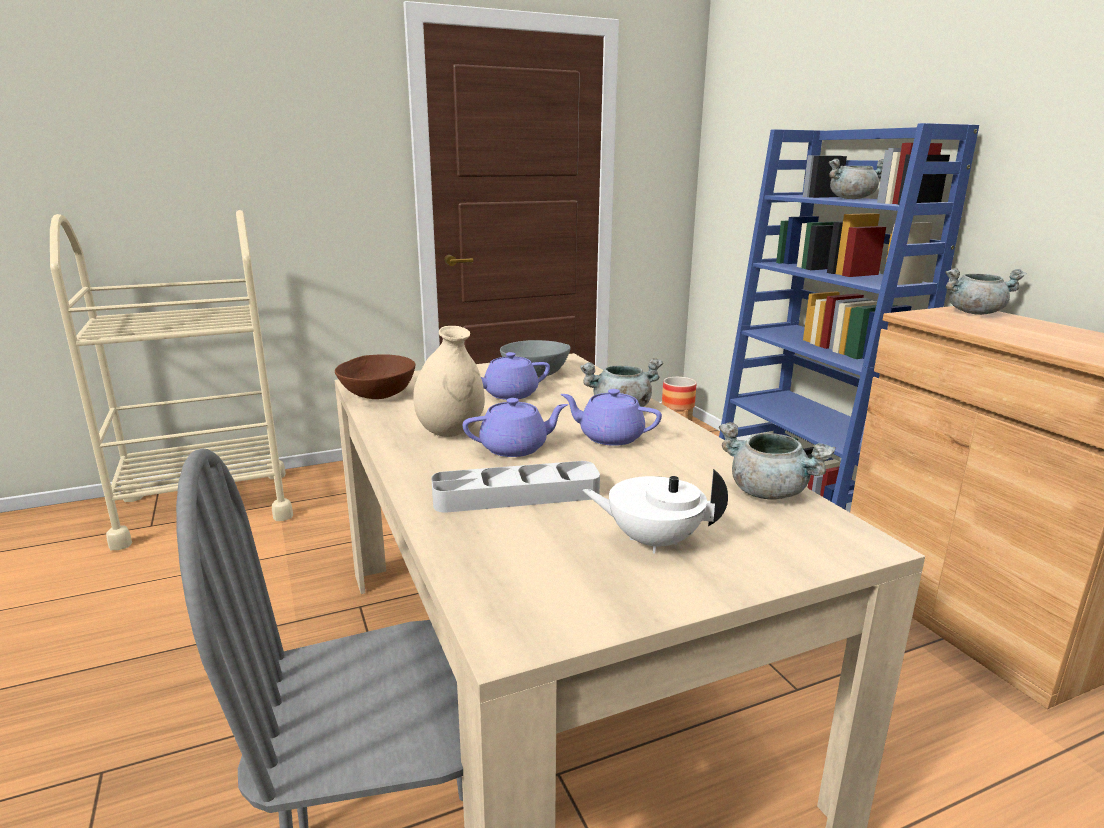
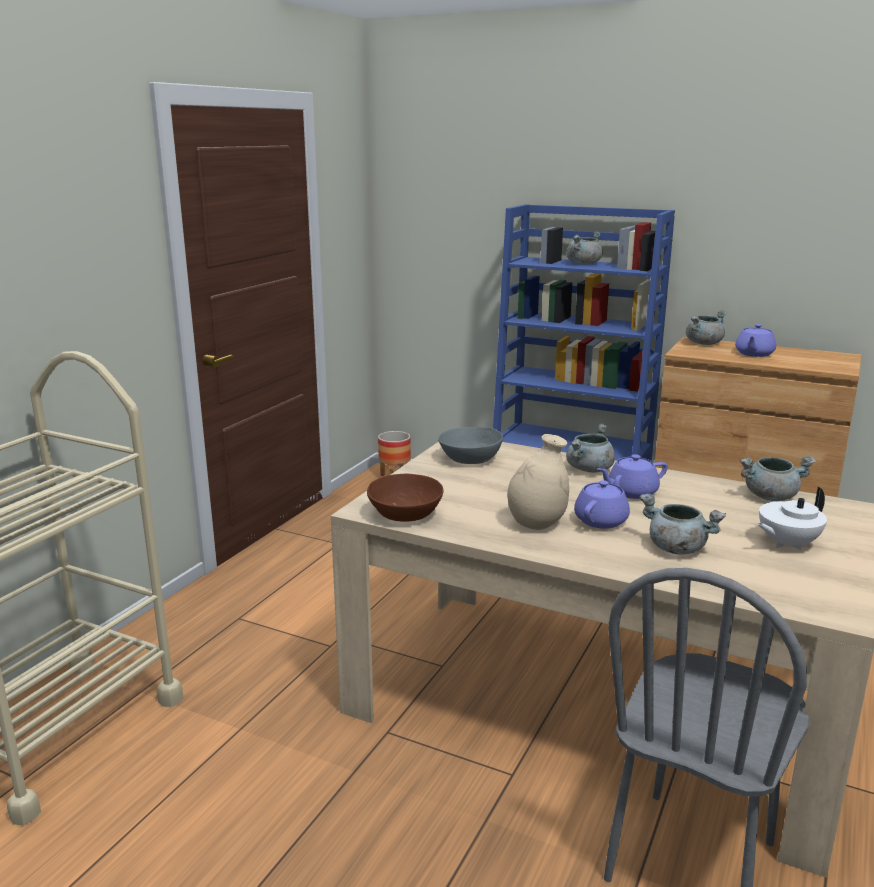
camera: 40 degrees left, 0 degrees up
(509, 394) = (497, 482): purple teapot -> purple teapot (754, 354)
(516, 495) = (676, 548): grey tray -> grey cooking pot

